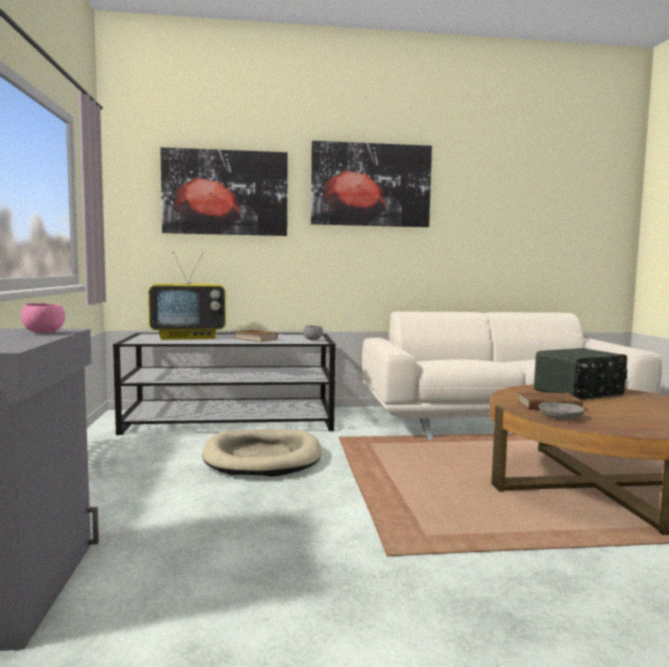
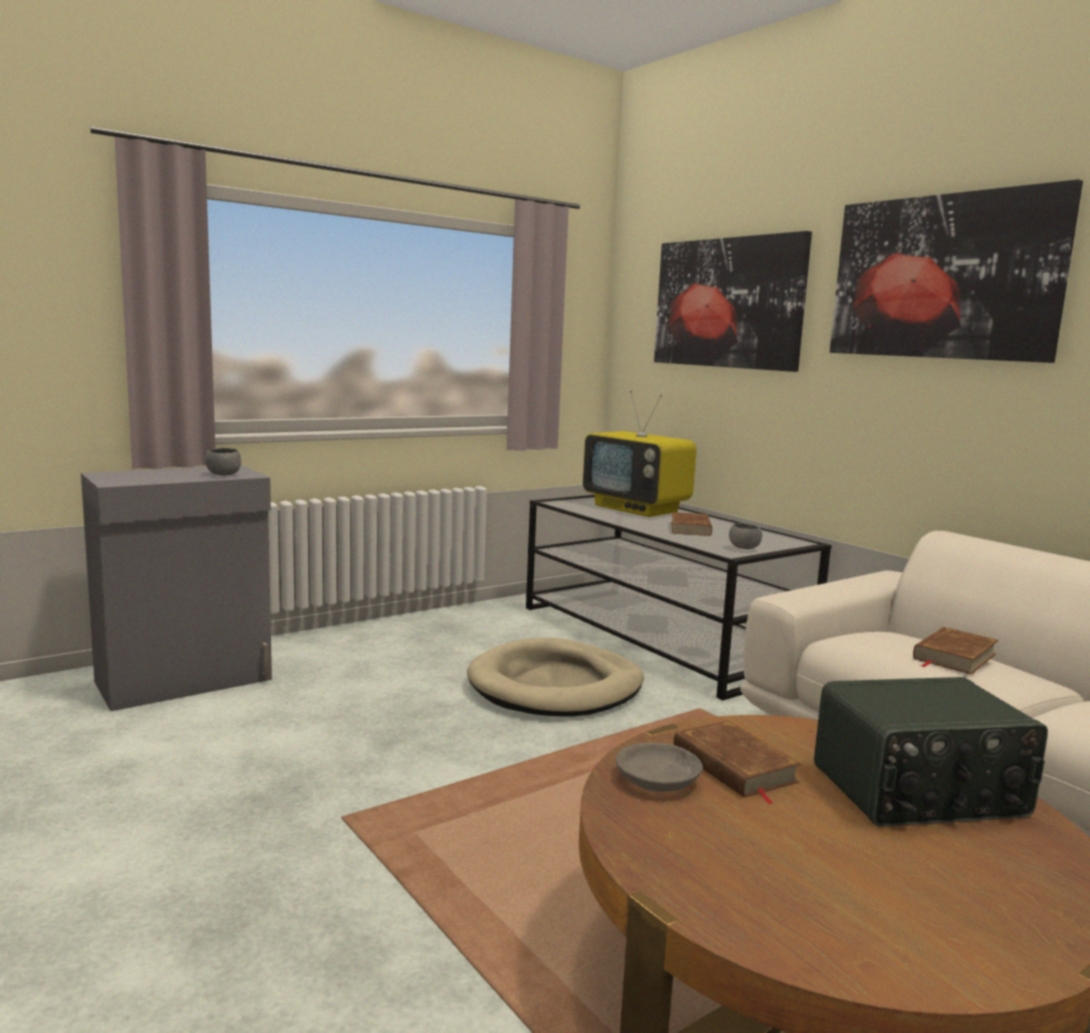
camera: 60 degrees right, 5 degrees up
(43, 332) = (223, 475): pink bowl -> grey bowl
(468, 358) = (953, 656): none -> brown book
(579, 393) = (920, 793): radio -> radio turned 45 degrees counterclockwise

